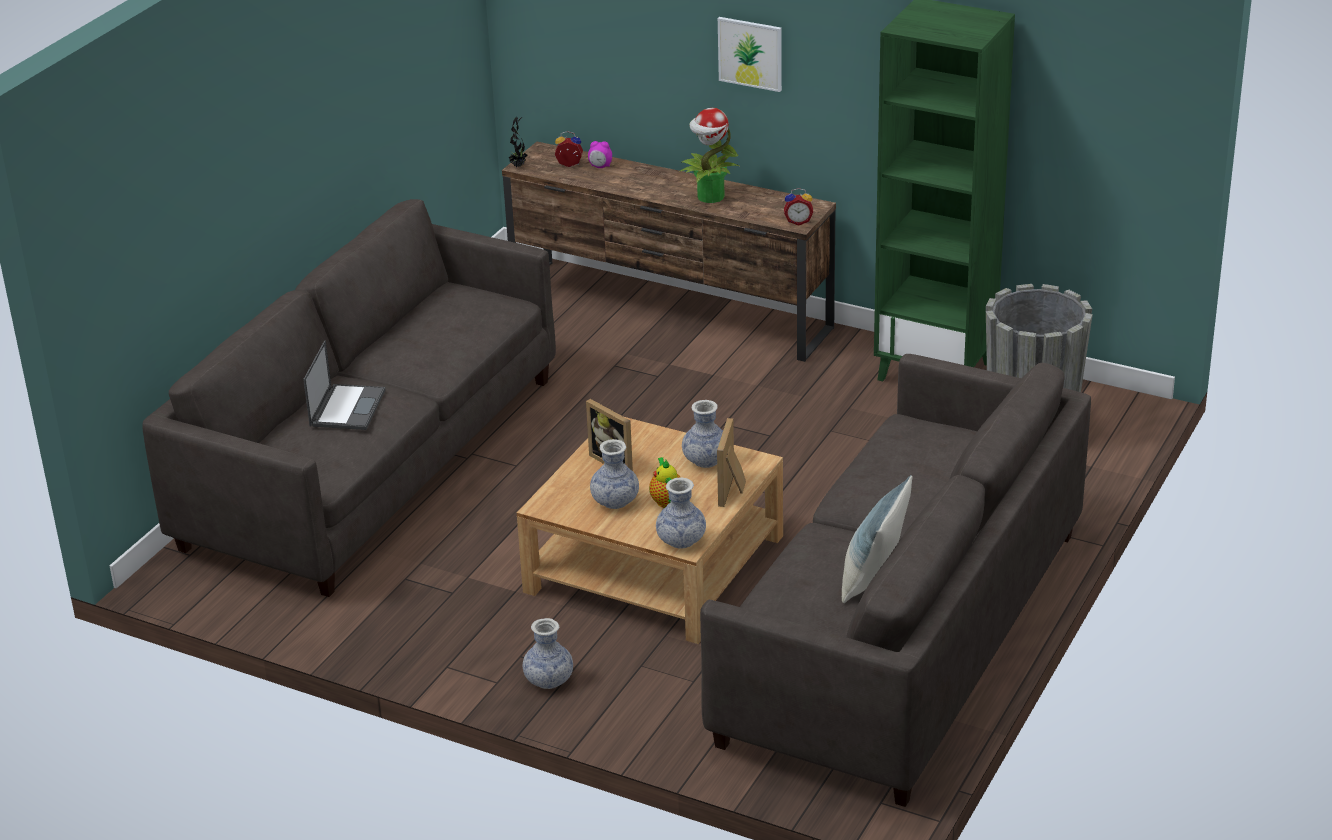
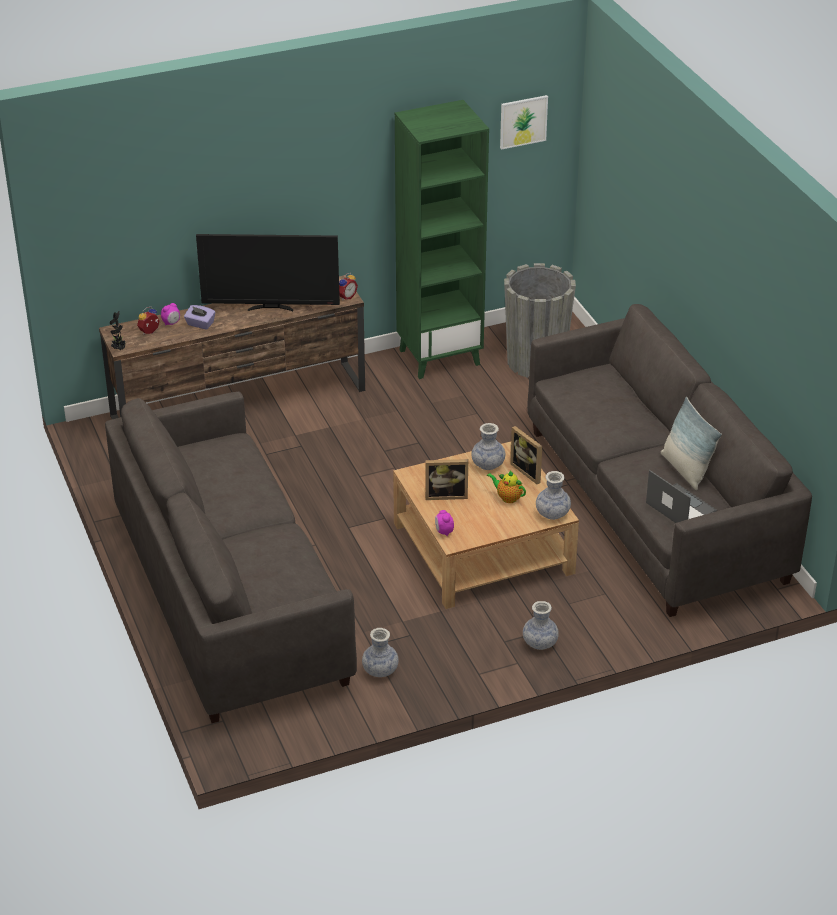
camera: 50 degrees left, 5 degrees up
(347, 407) = (266, 555): laptop -> laptop (680, 507)
(552, 492) = (444, 531): none -> alarm clock
(615, 501) = (484, 515): vase -> vase (380, 670)
(622, 180) = (200, 324): none -> purple tissue box
(710, 197) = (271, 308): potted plant -> television
(750, 53) = (270, 195): picture -> picture (523, 121)

